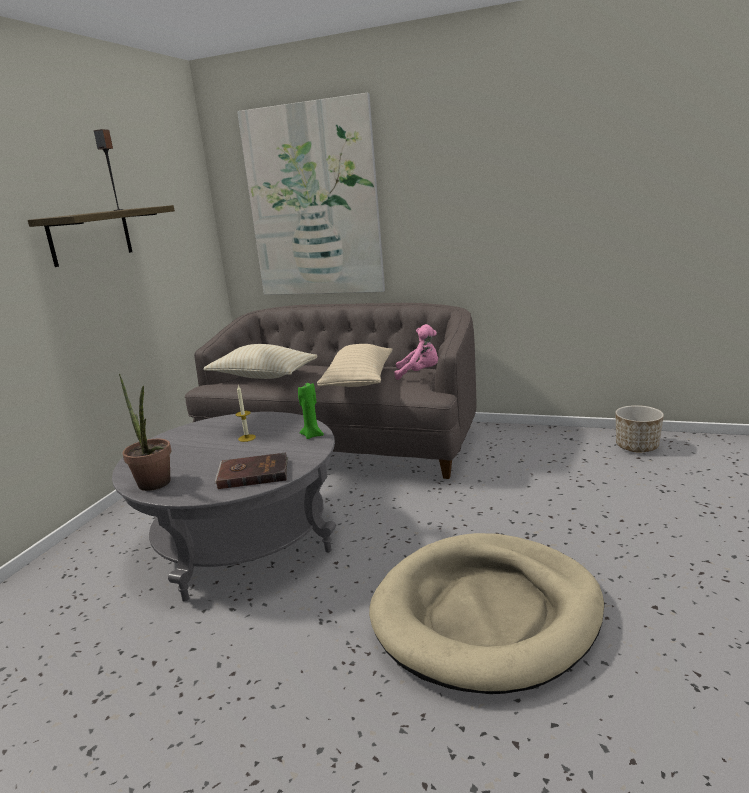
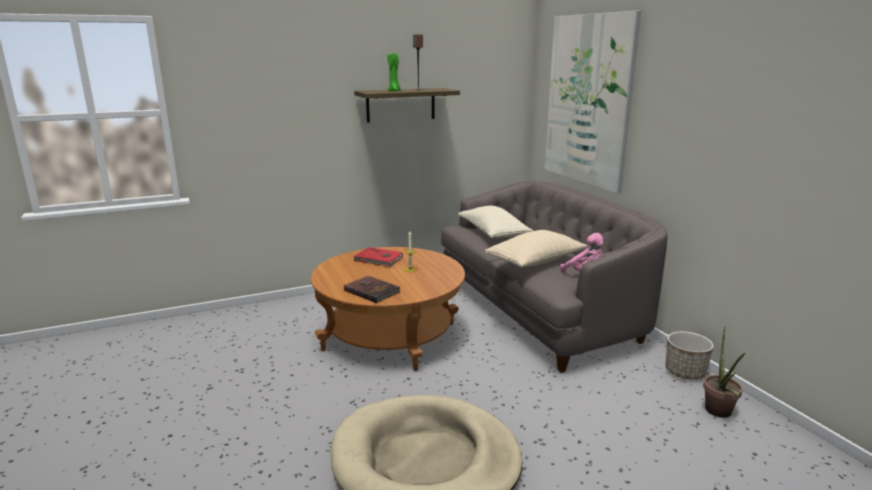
camera: 45 degrees right, 0 degrees up
(156, 486) = (328, 274): potted plant -> potted plant (719, 413)
(184, 446) = (378, 259): none -> red book
(243, 540) = (390, 337): grey coffee table -> brown coffee table
(312, 435) = (440, 285): green candle -> green candle (394, 91)
(637, 447) = (775, 445): planter -> planter (685, 372)

